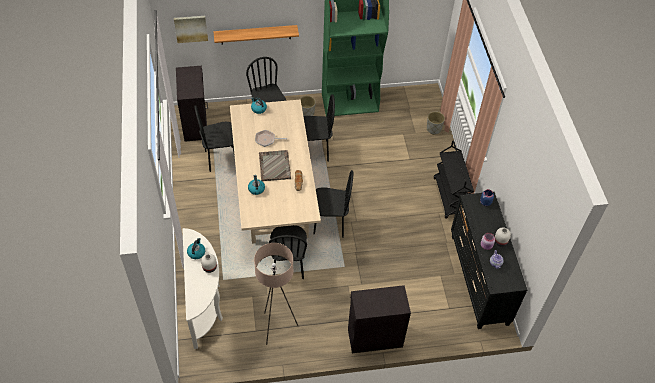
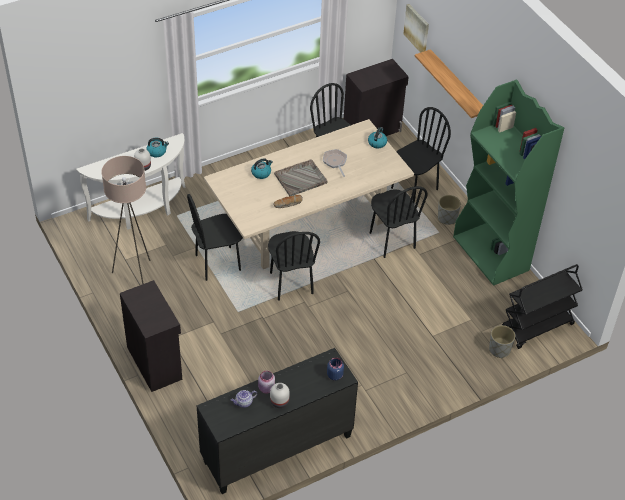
camera: 70 degrees right, 5 degrees down
(450, 197) = (392, 392): black cart -> black cart (537, 327)

